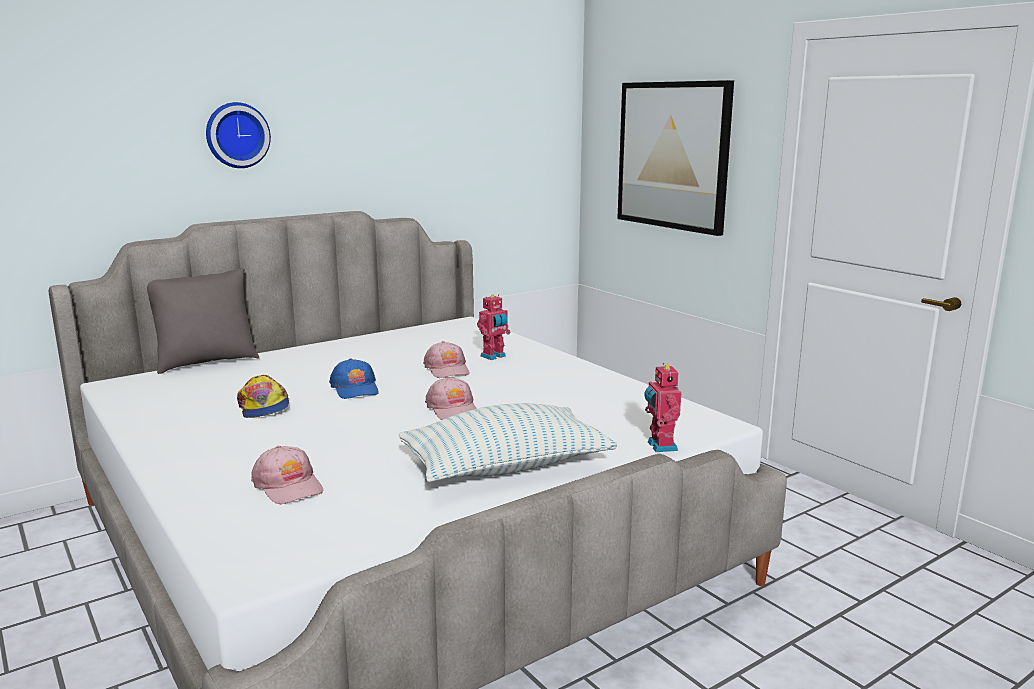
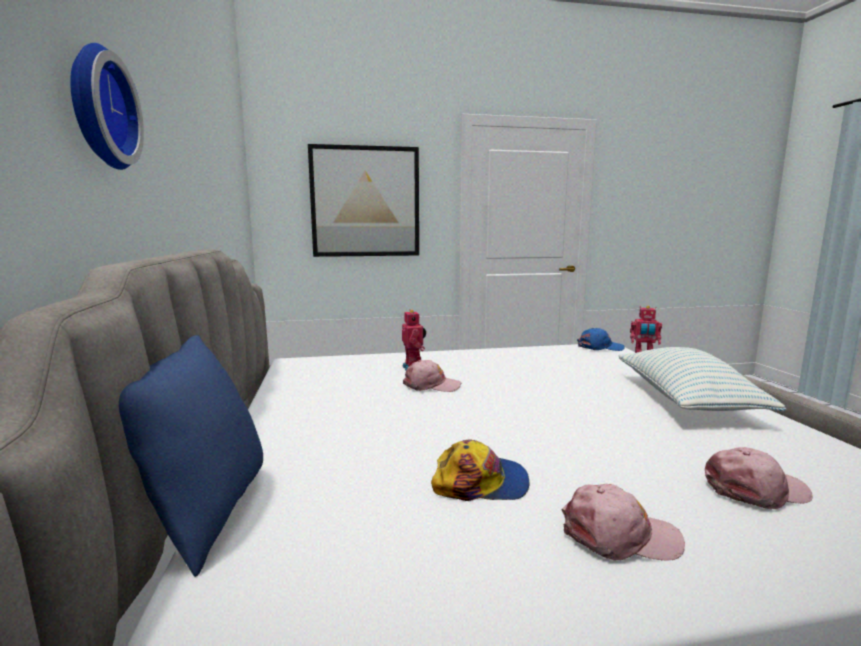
camera: 65 degrees left, 5 degrees down
(206, 362) = (204, 515): grey pillow -> blue pillow
(355, 389) = (453, 426): blue cap -> blue cap (600, 347)
(453, 409) = (545, 397): pink cap -> pink cap (619, 536)

